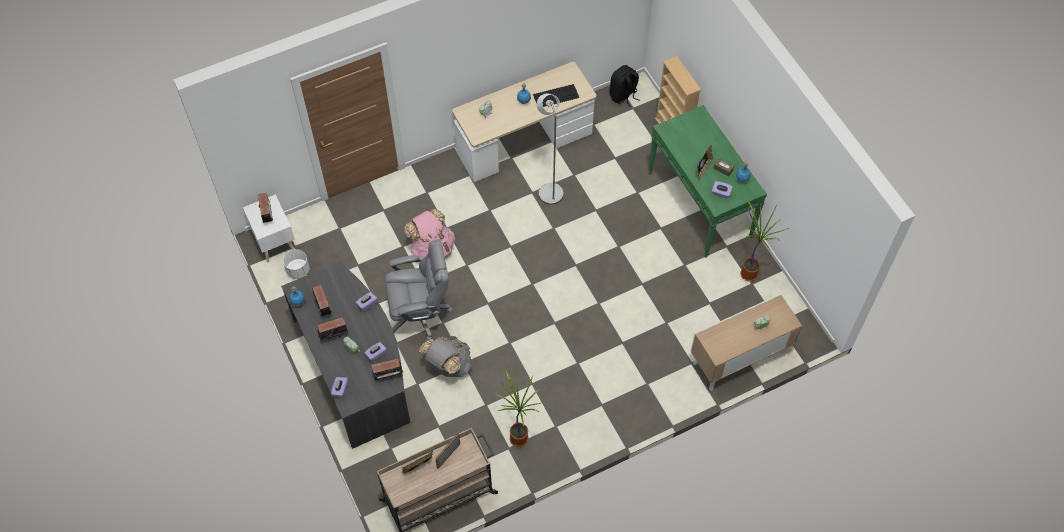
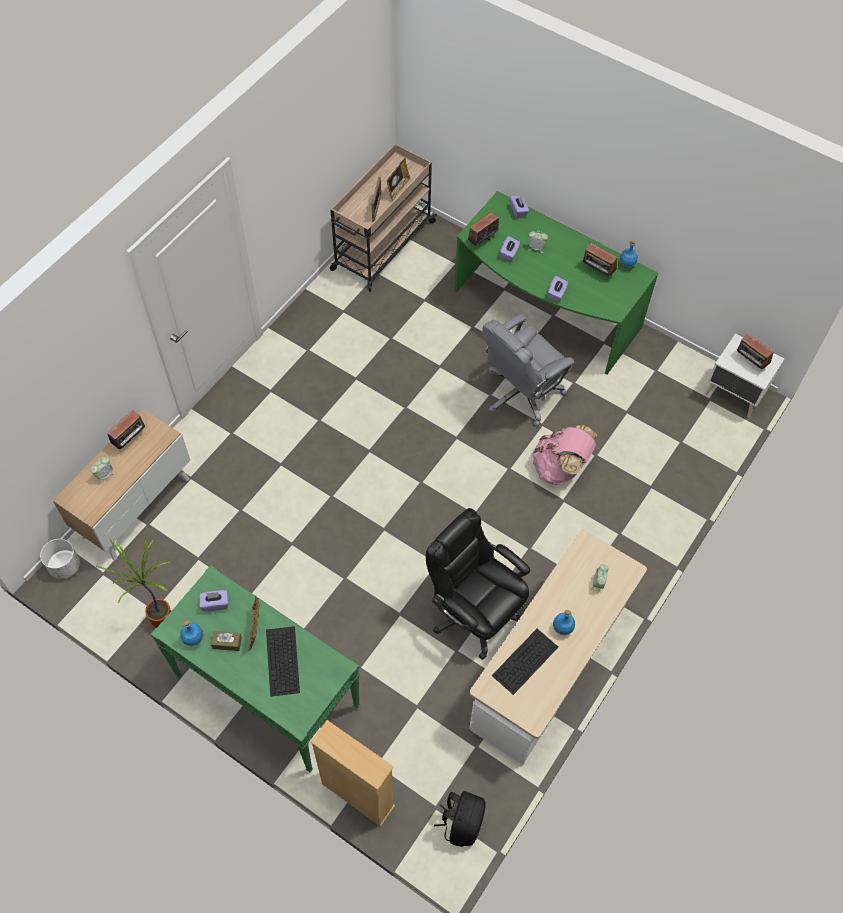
camera: 150 degrees right, 0 degrees up
(298, 270) = (682, 376): white planter -> white planter (64, 566)
(333, 335) = (565, 251): radio -> radio (131, 440)
(355, 368) = (544, 312): grey desk -> green desk
(448, 365) = (453, 356): grey backpack -> none
(519, 437) = (339, 324): potted plant -> none
(549, 190) = (474, 612): grey floor lamp -> black office chair
(695, 146) = (283, 661): none -> keyboard

